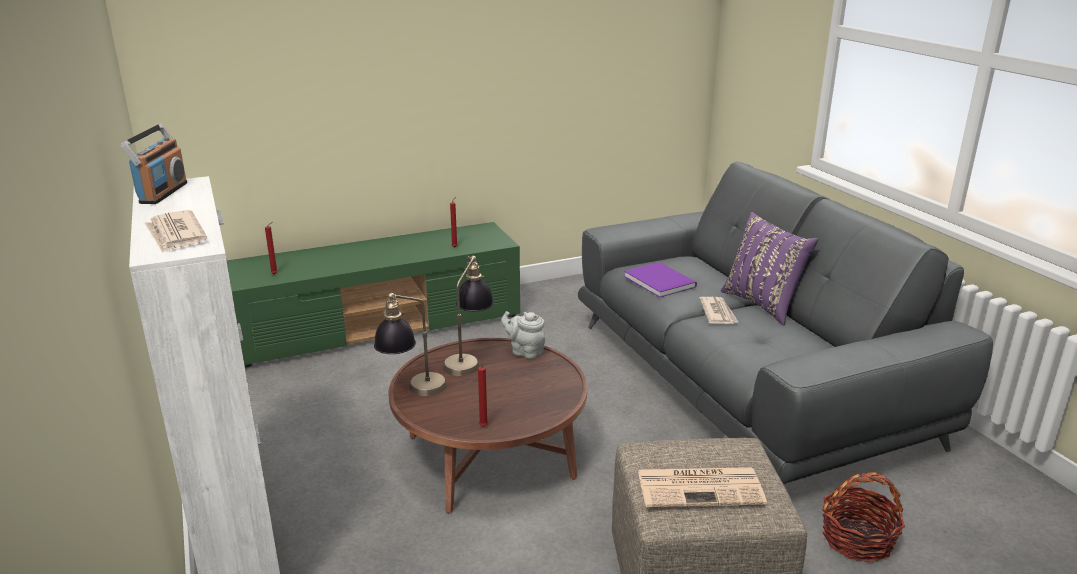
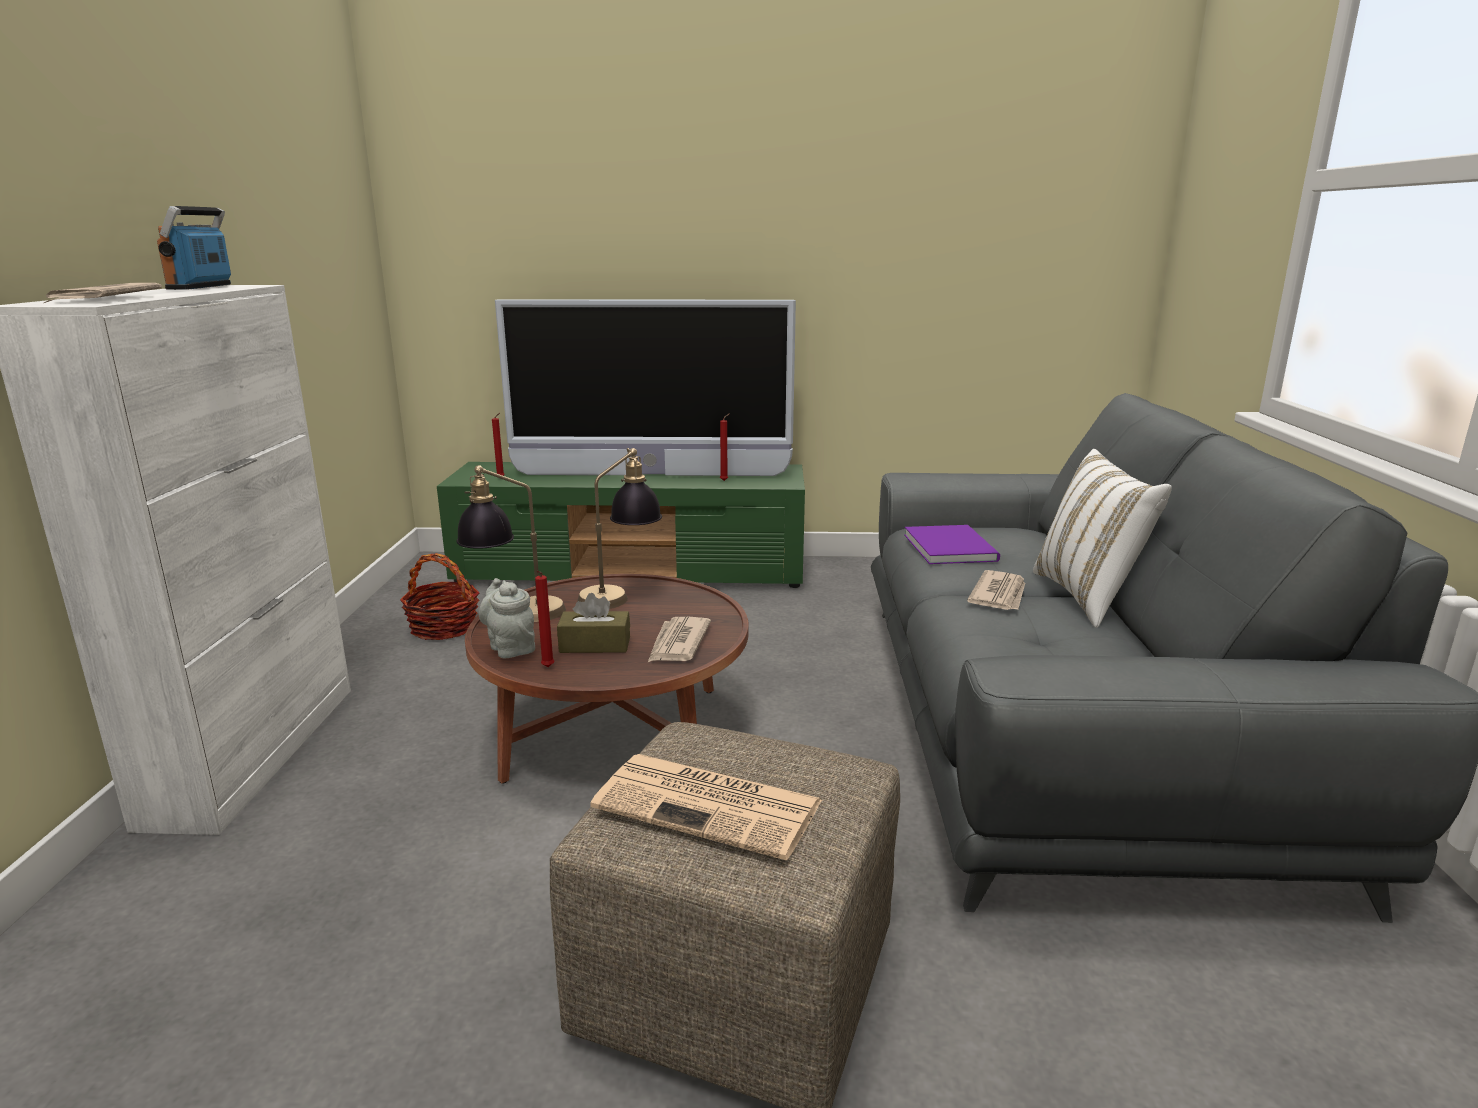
camera: 25 degrees right, 5 degrees down
(162, 193) = (201, 287): radio -> radio turned 150 degrees clockwise
(393, 250) = (650, 475): none -> television
(495, 402) = (595, 645): none -> brown tissue box
(525, 351) = (696, 598): grey teapot -> grey teapot (510, 647)
(546, 388) = (678, 643): none -> newspaper
(763, 304) = (1088, 597): purple pillow -> white pillow
(857, 539) = (1083, 1015): basket -> basket (444, 627)

